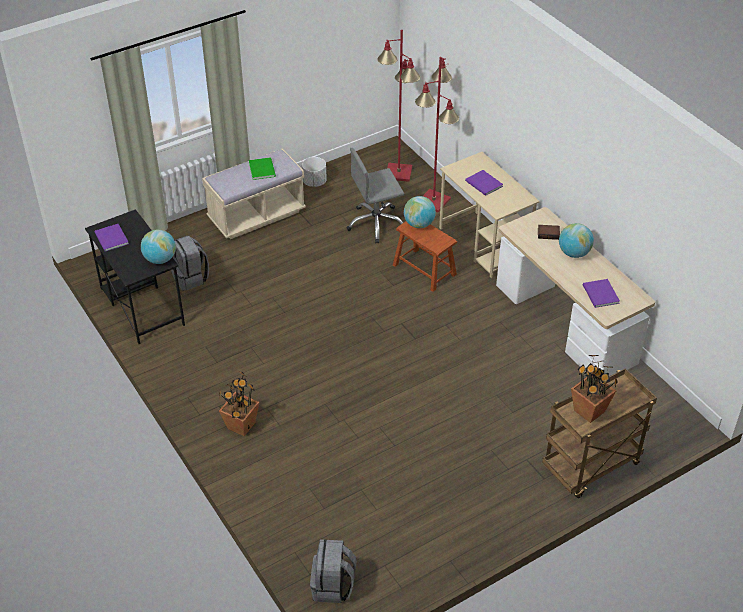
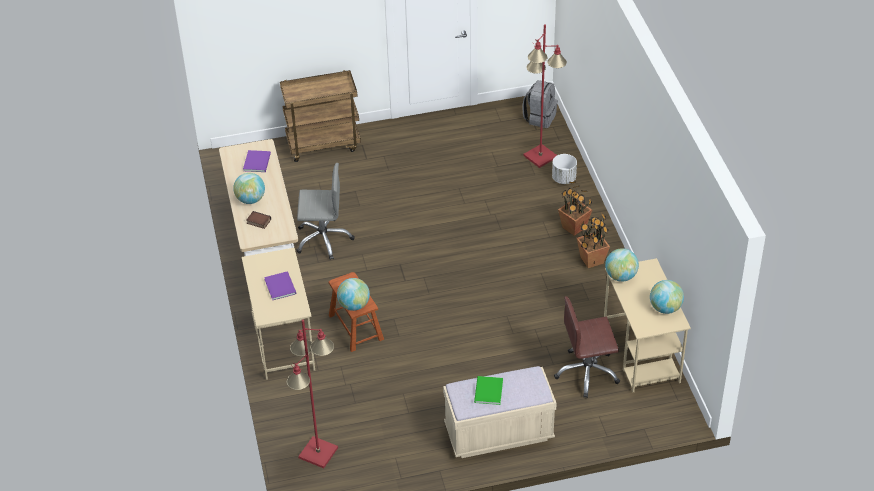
camera: 160 degrees left, 0 degrees up
(111, 239) = (665, 308): purple book -> globe
(141, 306) = (641, 353): black desk -> beige desk
(191, 278) = (587, 373): grey backpack -> brown office chair
(314, 182) = (418, 464): white planter -> white planter (564, 178)
(376, 224) = (376, 391): grey office chair -> grey office chair (323, 239)
(434, 201) = (301, 404): red floor lamp -> red floor lamp (539, 156)
(590, 411) = (330, 89): potted plant -> potted plant (591, 260)

